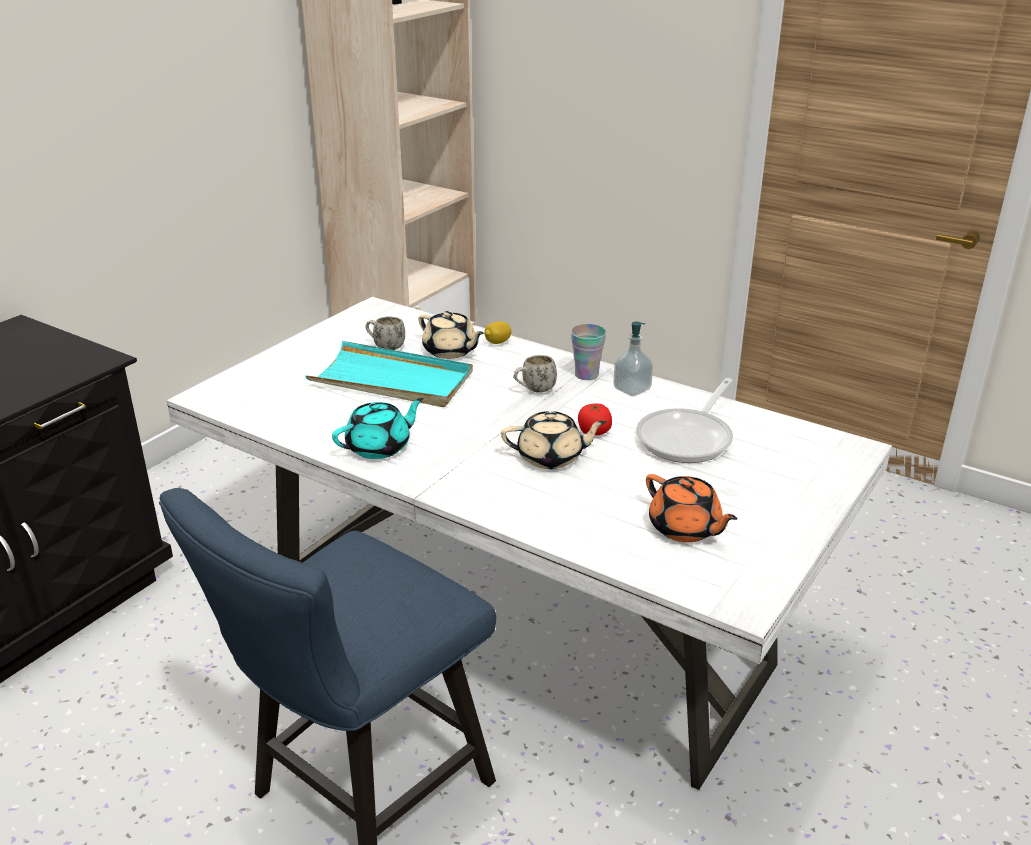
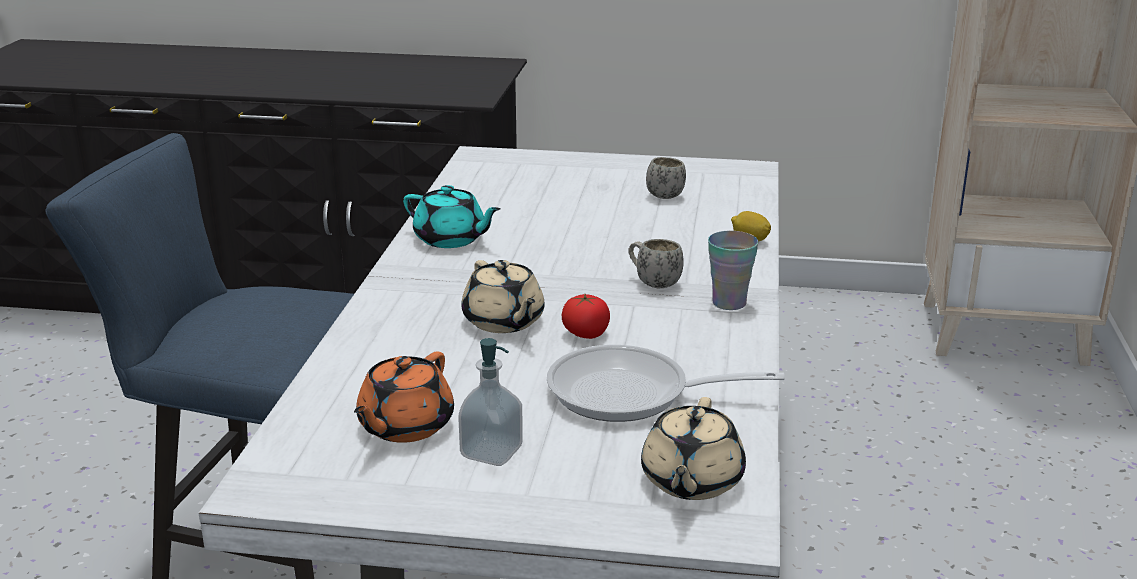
camera: 65 degrees right, 5 degrees down
(392, 380) = (593, 213): turquoise tray -> none
(450, 351) = (695, 223): beige teapot -> beige teapot (691, 481)
(632, 389) = (724, 336): soap dispenser -> soap dispenser (491, 452)

